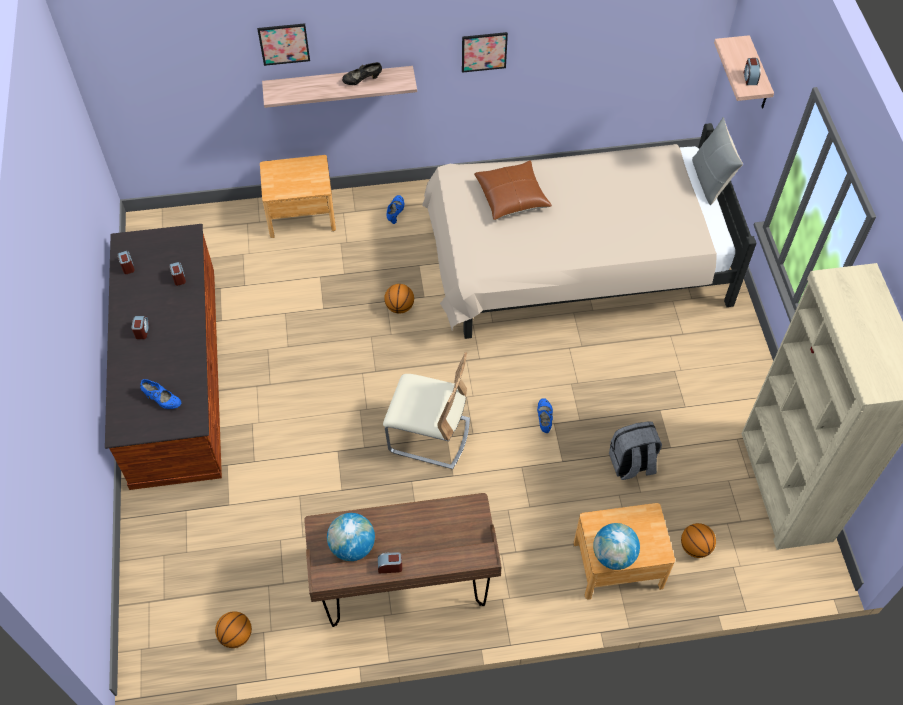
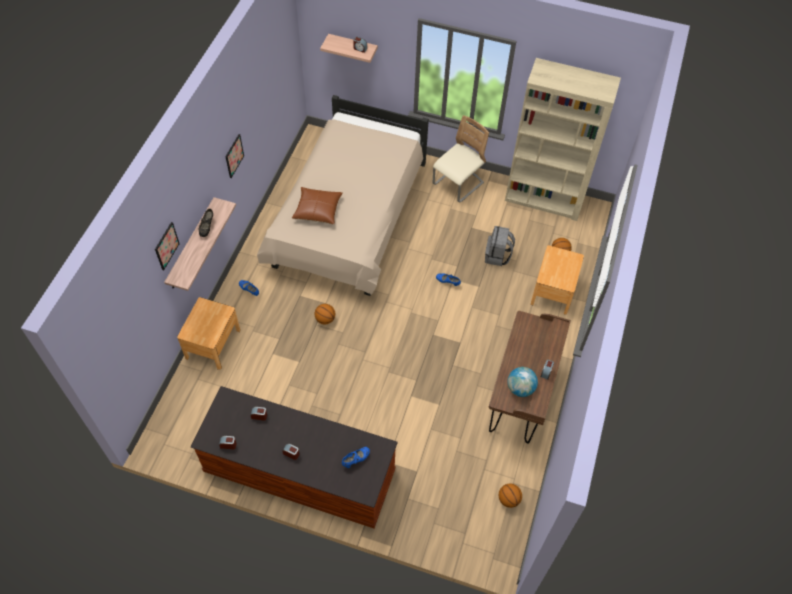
camera: 65 degrees left, 0 degrees up
(429, 435) = (427, 343): beige chair -> beige chair (458, 184)
(613, 555) = (568, 278): globe -> none
(710, 181) = (366, 118): grey pillow -> none

